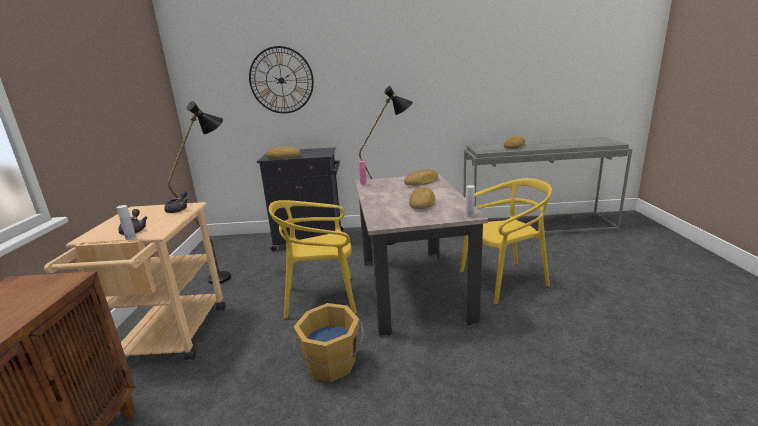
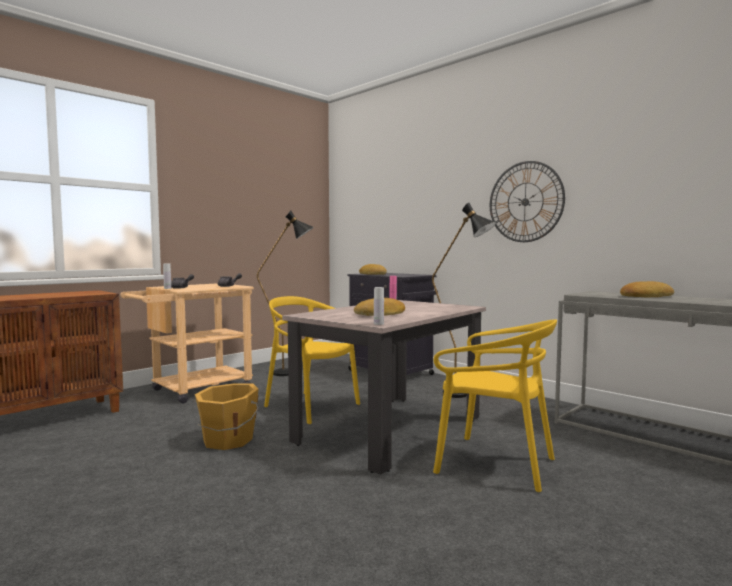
camera: 45 degrees right, 15 degrees down
(281, 80) = (401, 203): wall clock -> wall clock (525, 202)
(422, 182) = (441, 307): bread -> none

